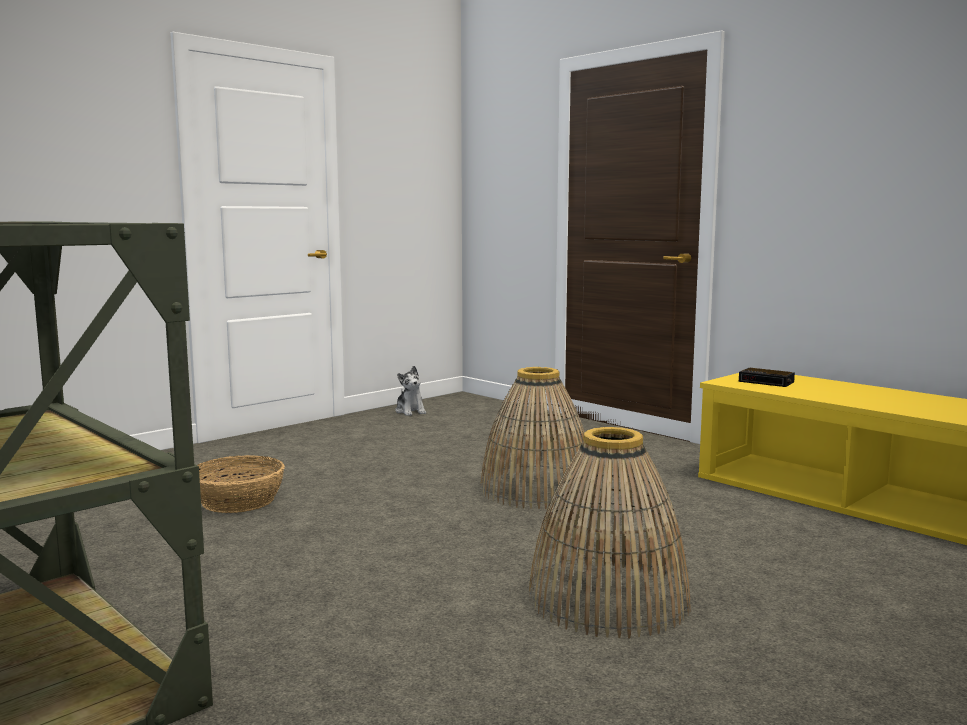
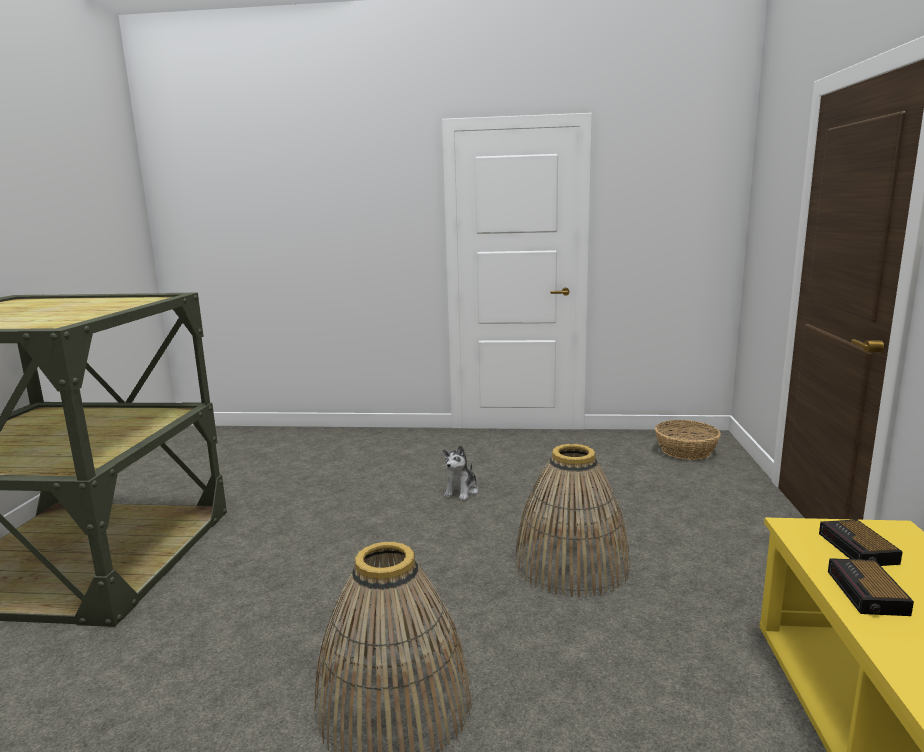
camera: 50 degrees right, 5 degrees up
(239, 501) = (383, 486): basket -> basket (686, 451)
(410, 411) = (638, 441): plush toy -> plush toy (461, 491)
(812, 393) = (868, 593): none -> alarm clock

